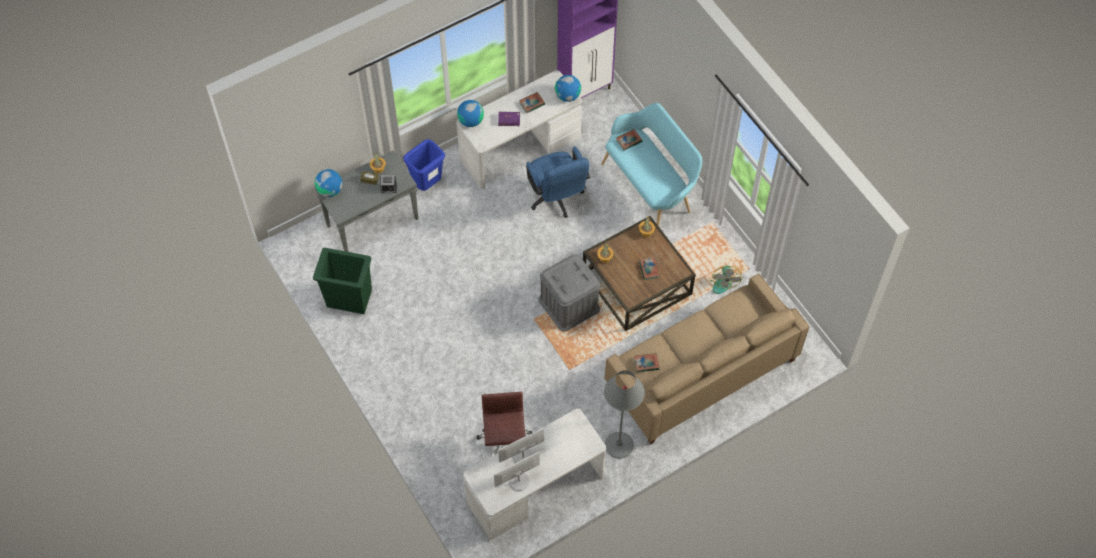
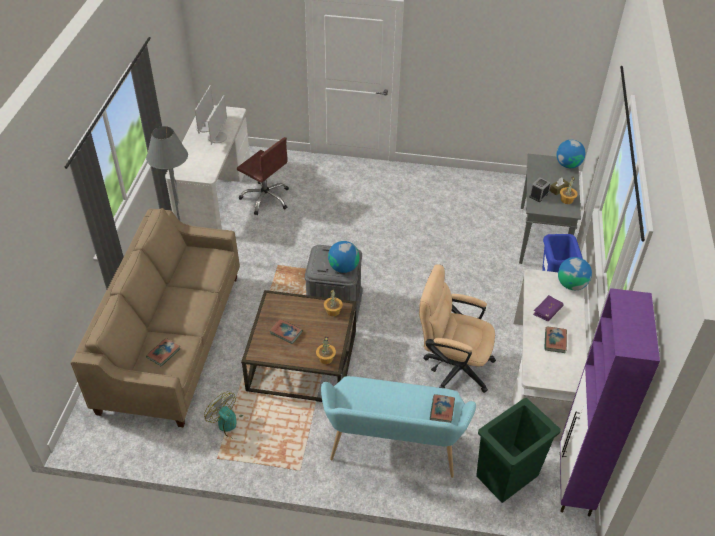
camera: 130 degrees right, 15 degrees down
(349, 298) = (478, 190): green trash can -> green trash can (508, 476)
(556, 199) = (452, 366): blue office chair -> beige office chair
(567, 96) = (540, 376): globe -> globe (343, 267)
(646, 363) = (202, 260): book -> book (163, 353)

